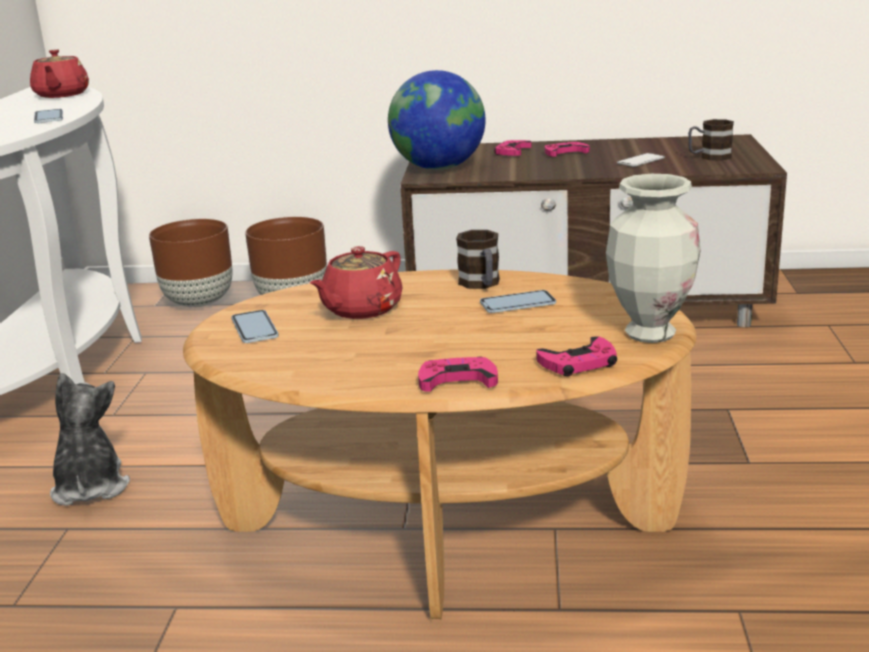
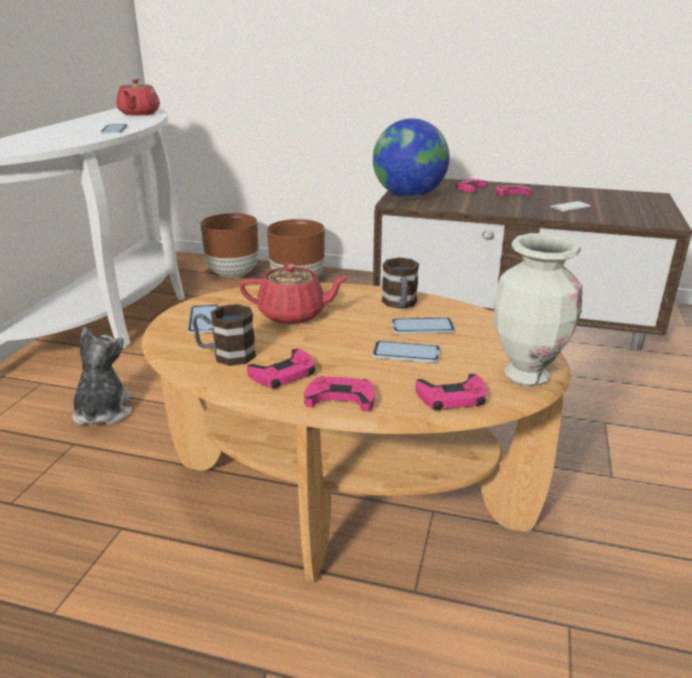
camera: 10 degrees right, 5 degrees up
(361, 309) = (294, 314): red teapot -> red teapot turned 135 degrees counterclockwise
(381, 367) = (283, 374): none -> pink game controller
(511, 330) = (406, 353): none -> phone
(709, 157) = (628, 210): mug -> mug (226, 354)

